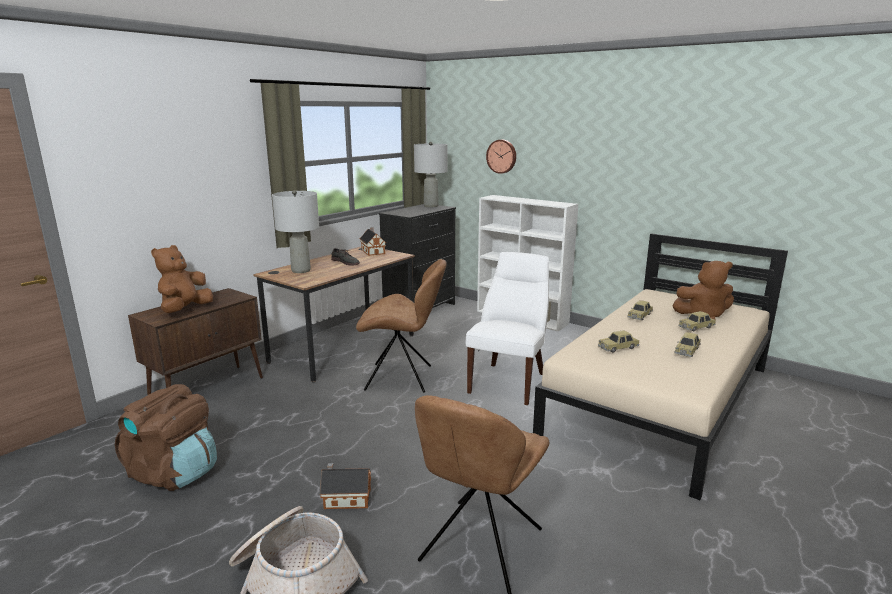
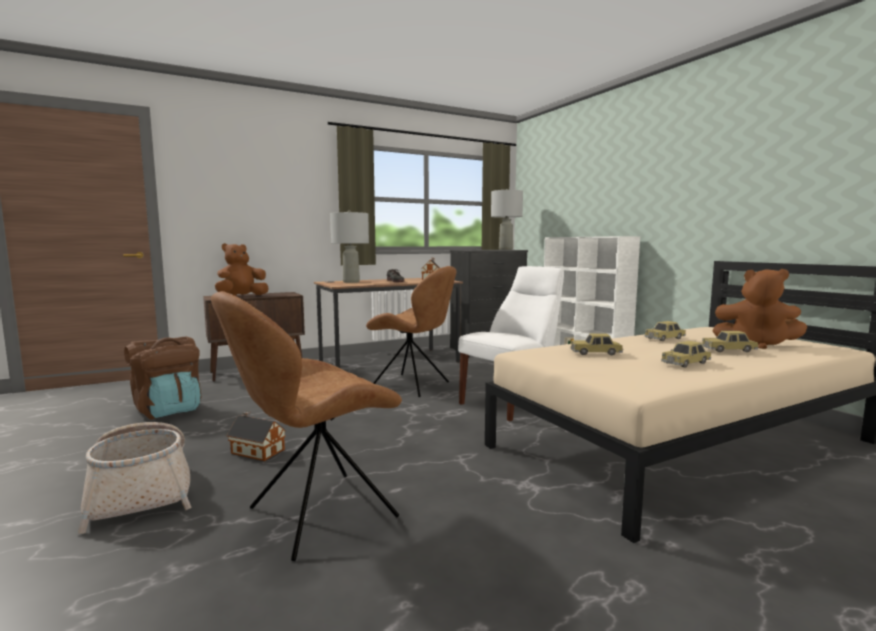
camera: 25 degrees right, 10 degrees down
(502, 156) = (573, 198): wall clock -> none

